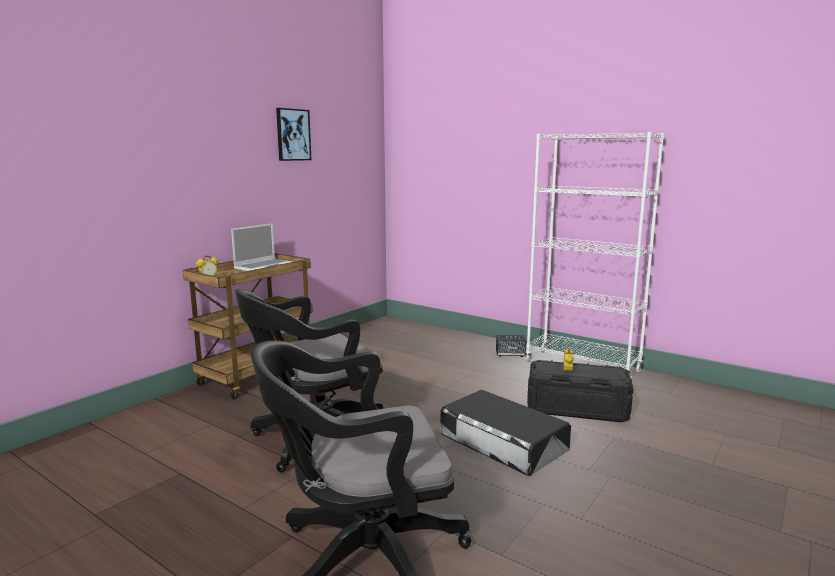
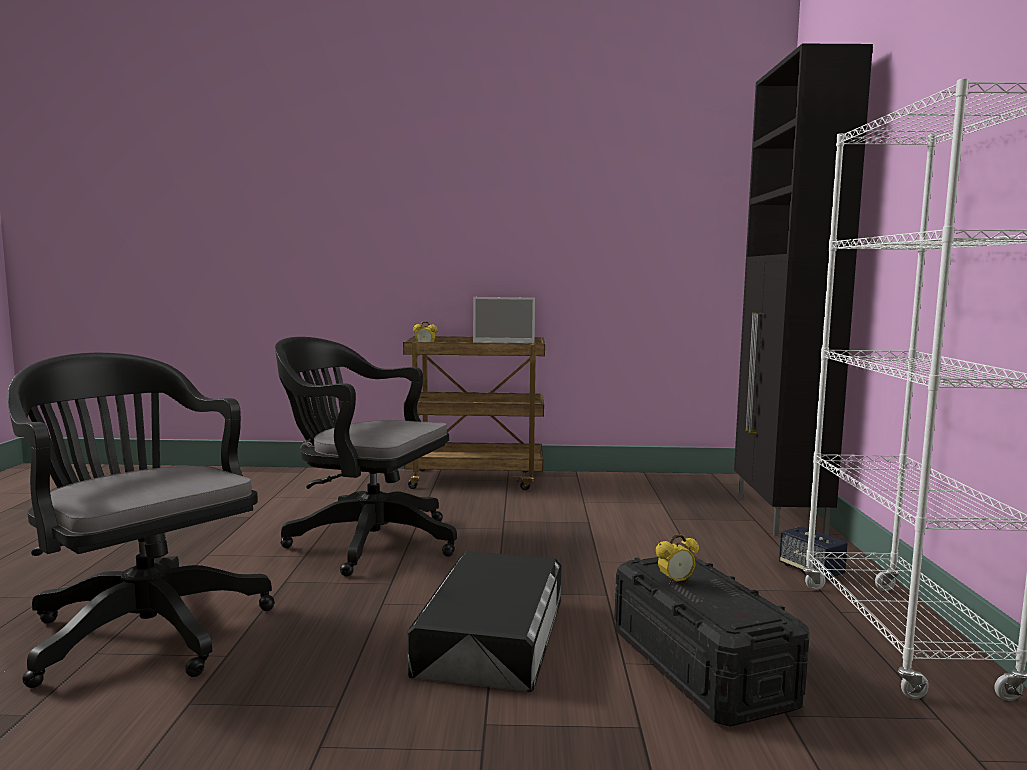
camera: 55 degrees right, 5 degrees down
(293, 135) = (593, 186): picture -> none
(444, 335) = (779, 516): none -> black cabinet

